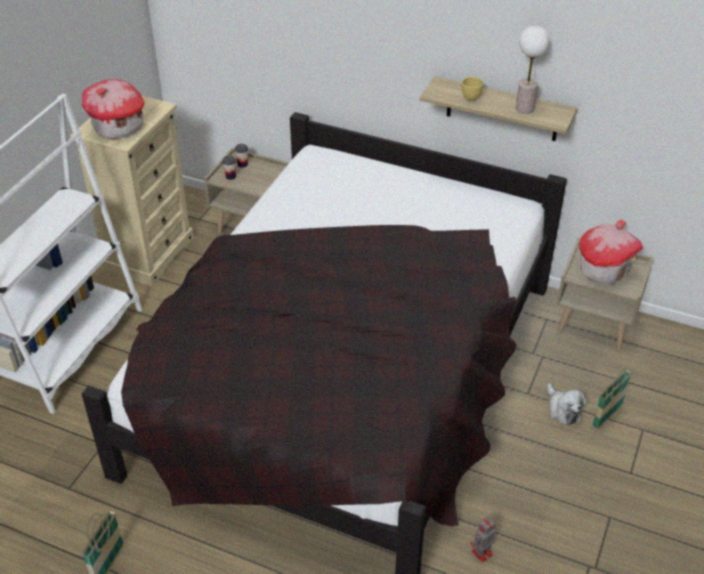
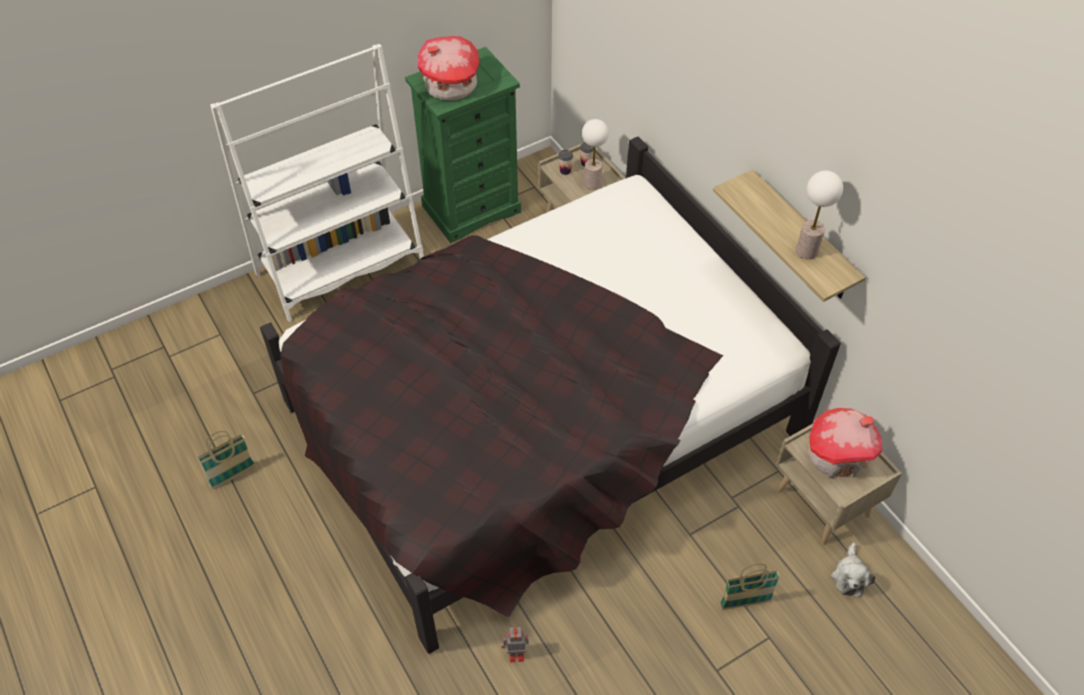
camera: 35 degrees right, 10 degrees up
(148, 253) = (471, 208): beige dresser -> green dresser
(261, 176) = (592, 183): none -> table lamp
(472, 96) = (765, 211): yellow cup -> none
(563, 409) = (709, 570): plush toy -> plush toy (850, 576)

